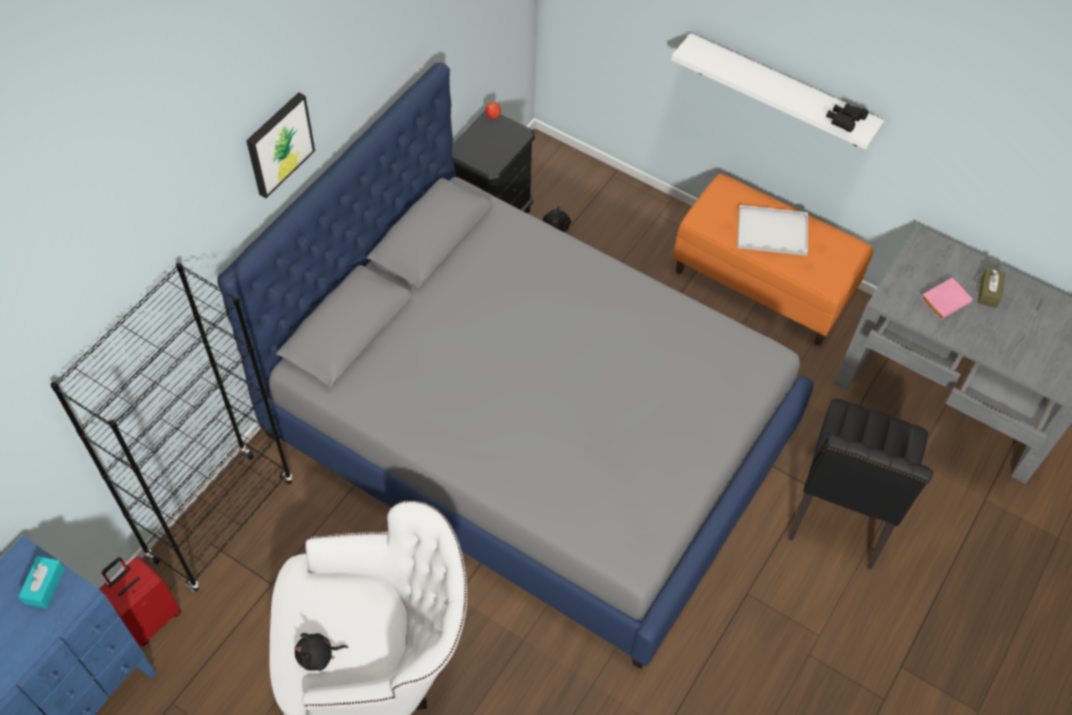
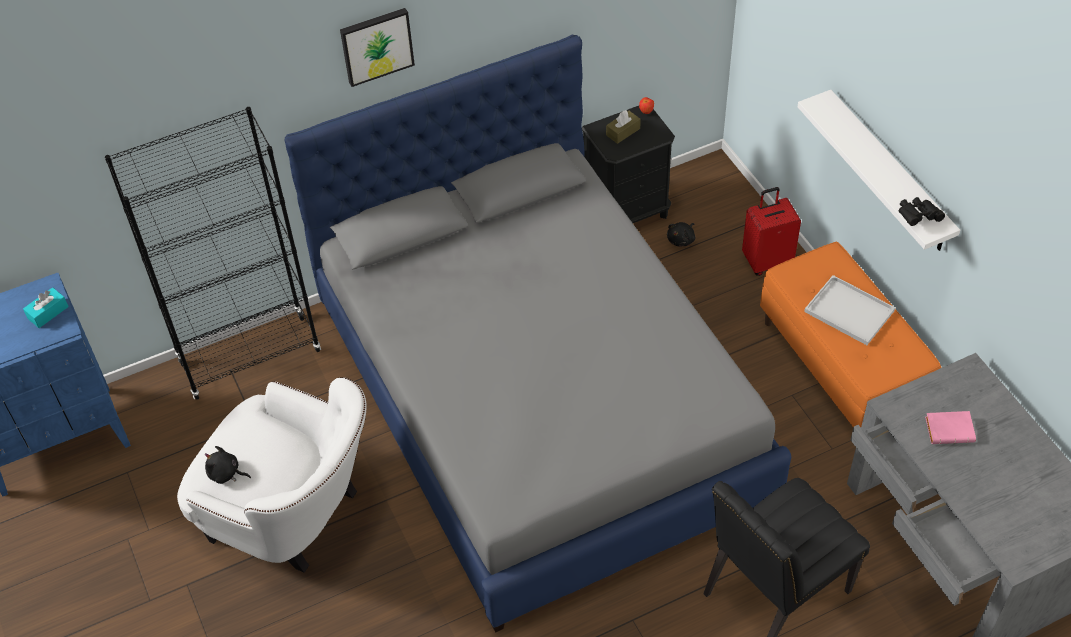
camera: 35 degrees right, 5 degrees down
(149, 619) = (151, 404): red suitcase -> red suitcase (767, 261)
(988, 292) = (1002, 441): brown tissue box -> brown tissue box (623, 132)

